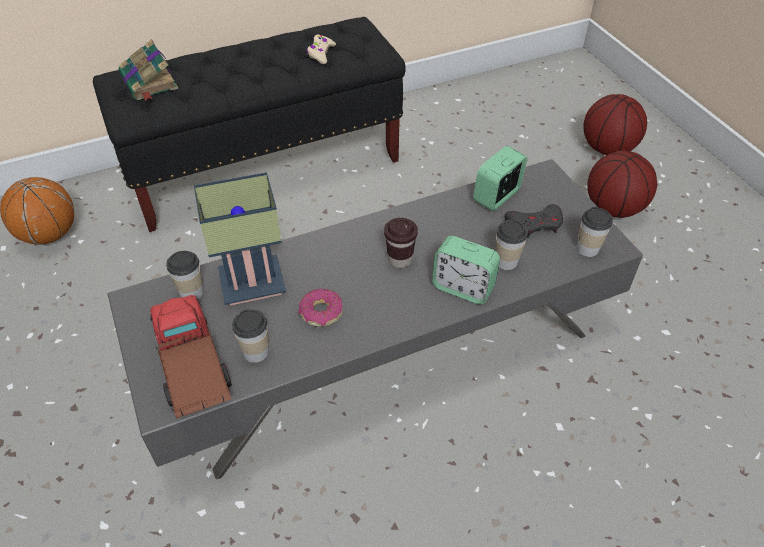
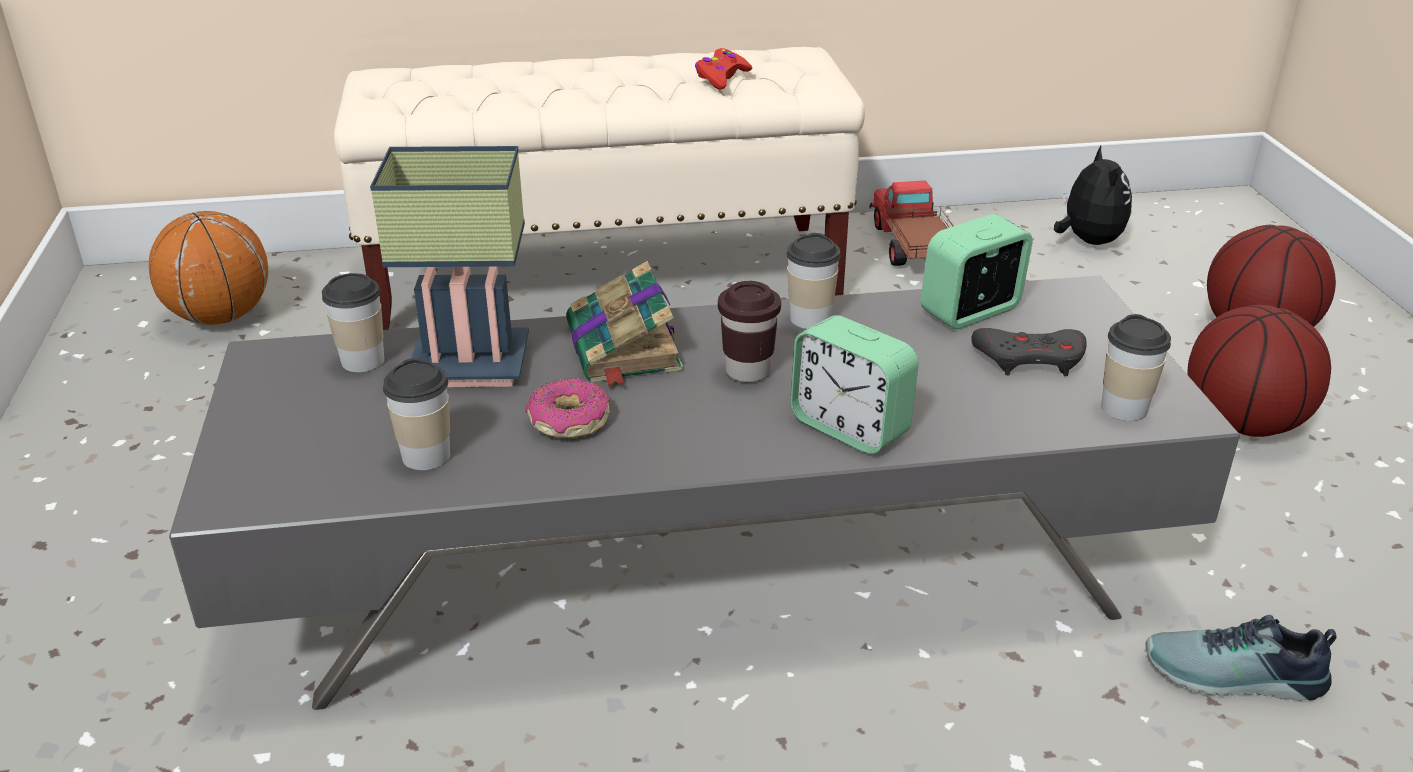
camera: 15 degrees right, 15 degrees down
(149, 82) = (428, 82): book -> book (624, 349)
(192, 368) = (305, 460): toy truck -> toy truck (912, 248)
(266, 167) = (608, 279): black bench -> beige bench
(321, 53) = (721, 77): beige game controller -> red game controller
(506, 262) = (950, 403): cup -> cup (810, 319)
(512, 99) = (1087, 241): none -> plush toy
(641, 358) = (1234, 678): none -> shoe

